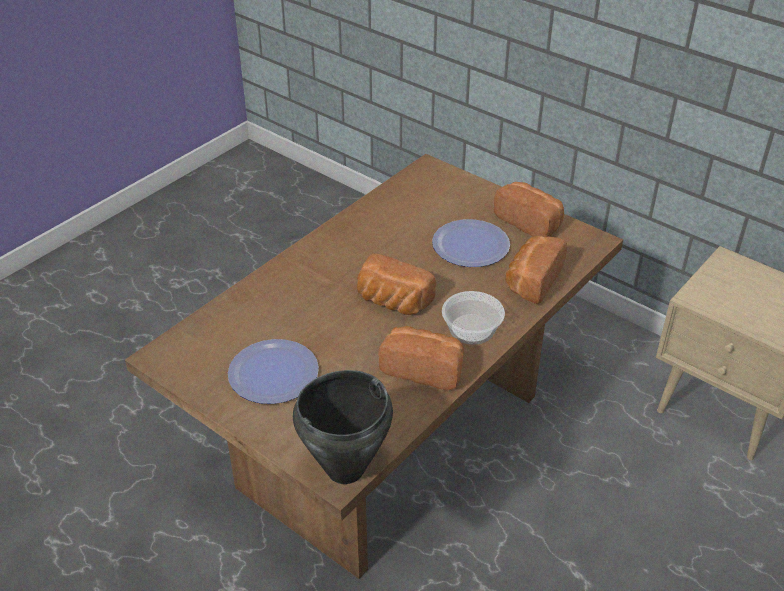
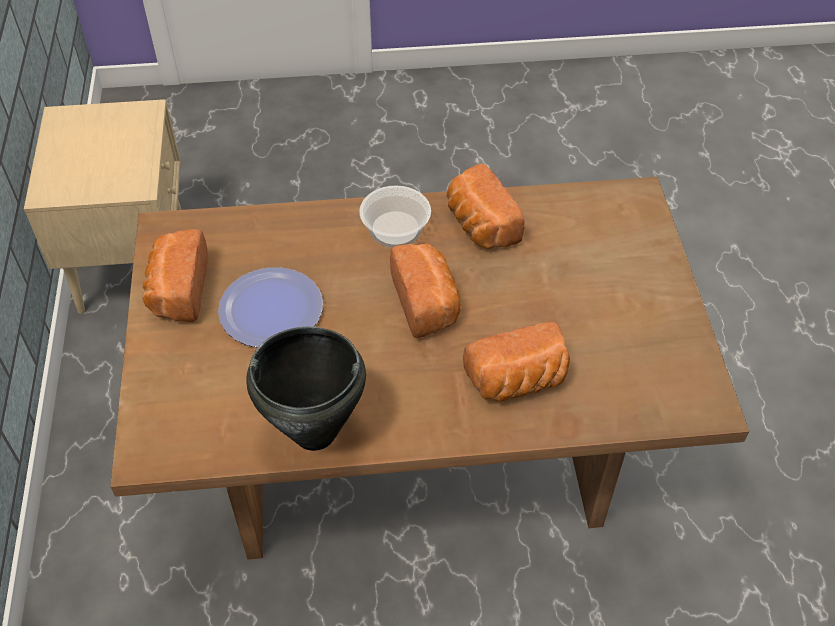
camera: 135 degrees left, 10 degrees up
(273, 373) = (612, 310): plate -> none
(344, 469) = (628, 197): black cooking pot -> black cooking pot (315, 433)
(532, 281) = (280, 233): bread -> bread (518, 381)

